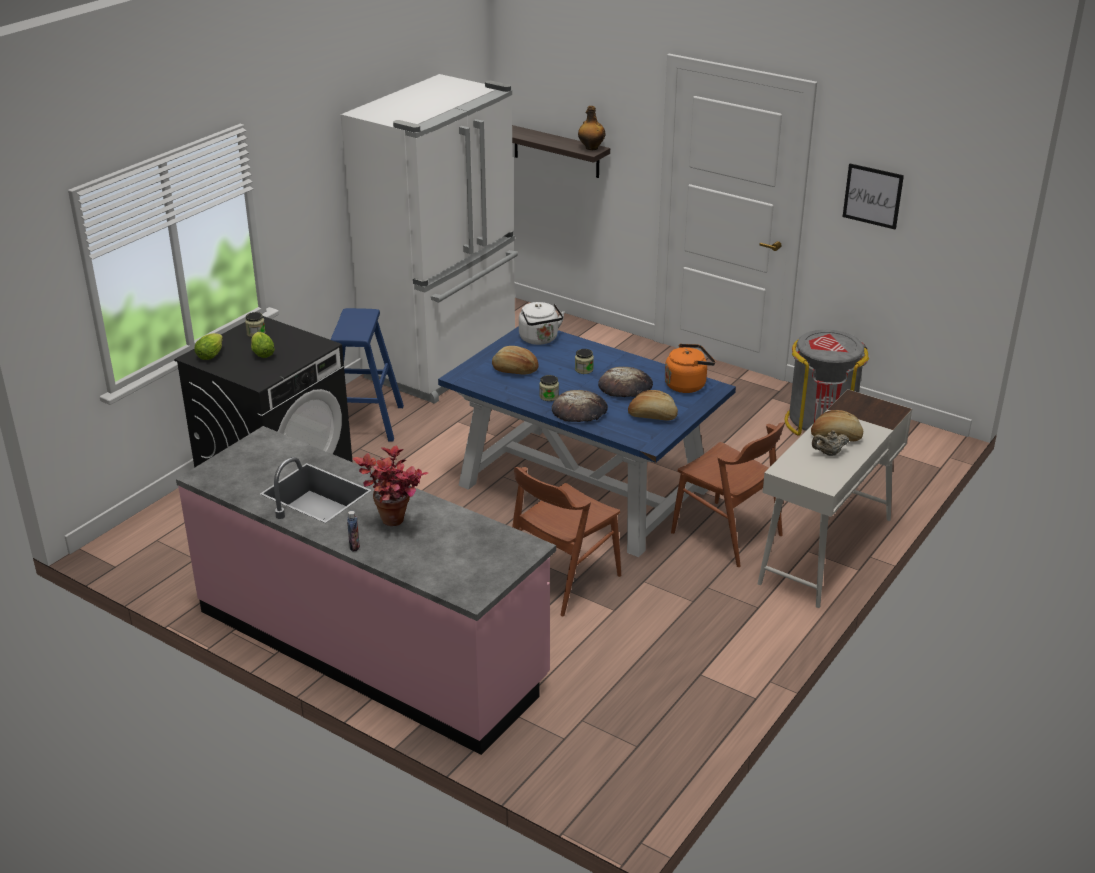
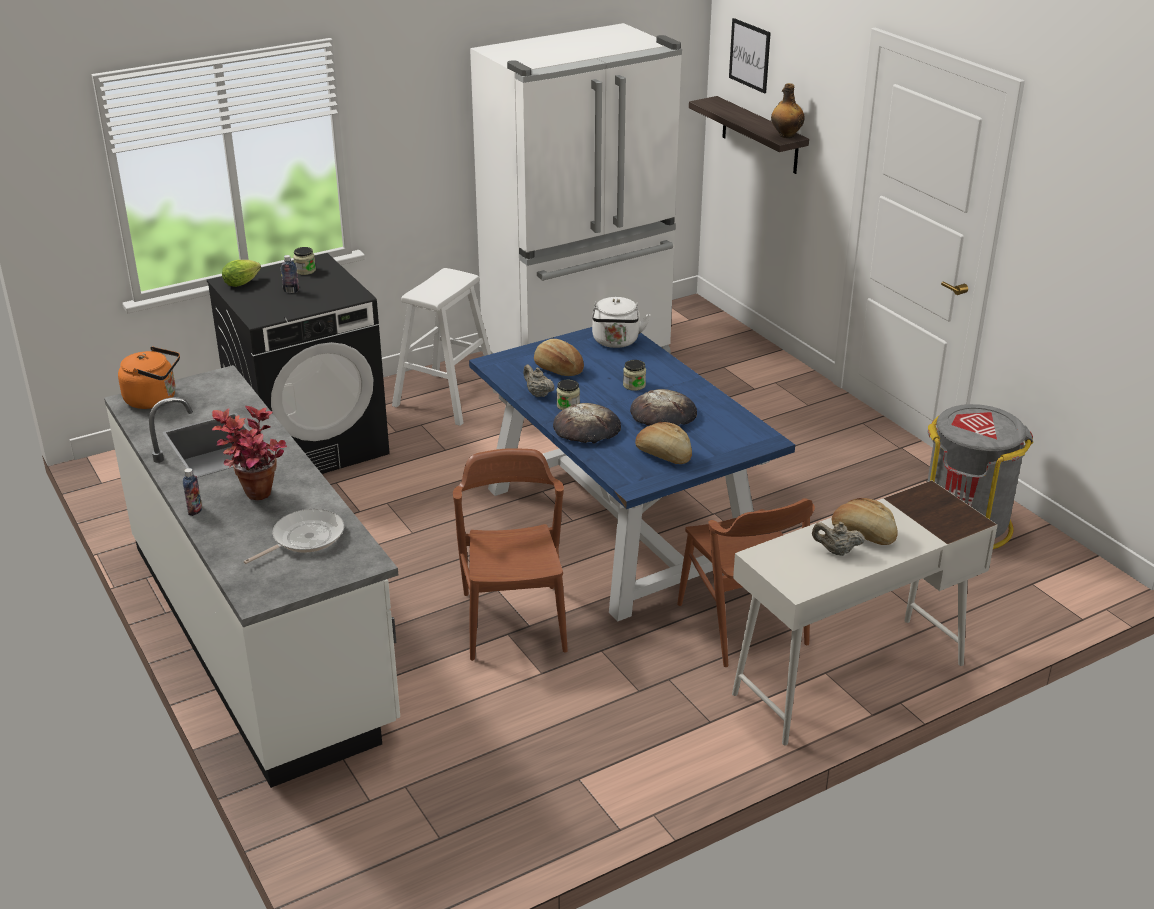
camera: 25 degrees right, 0 degrees up
(262, 353) = (291, 291): lettuce -> bottle
(363, 422) = (447, 398): blue stool -> white stool
(371, 646) = (261, 633): pink counter -> white counter
(464, 543) = (304, 538): none -> frying pan
(518, 393) = (538, 394): none -> beige teapot
(563, 579) = (514, 621): brown chair -> brown chair turned 105 degrees clockwise
(687, 385) = (738, 429): orange kettle -> orange kettle (154, 399)
(872, 196) = (1071, 242): picture -> picture (750, 55)

